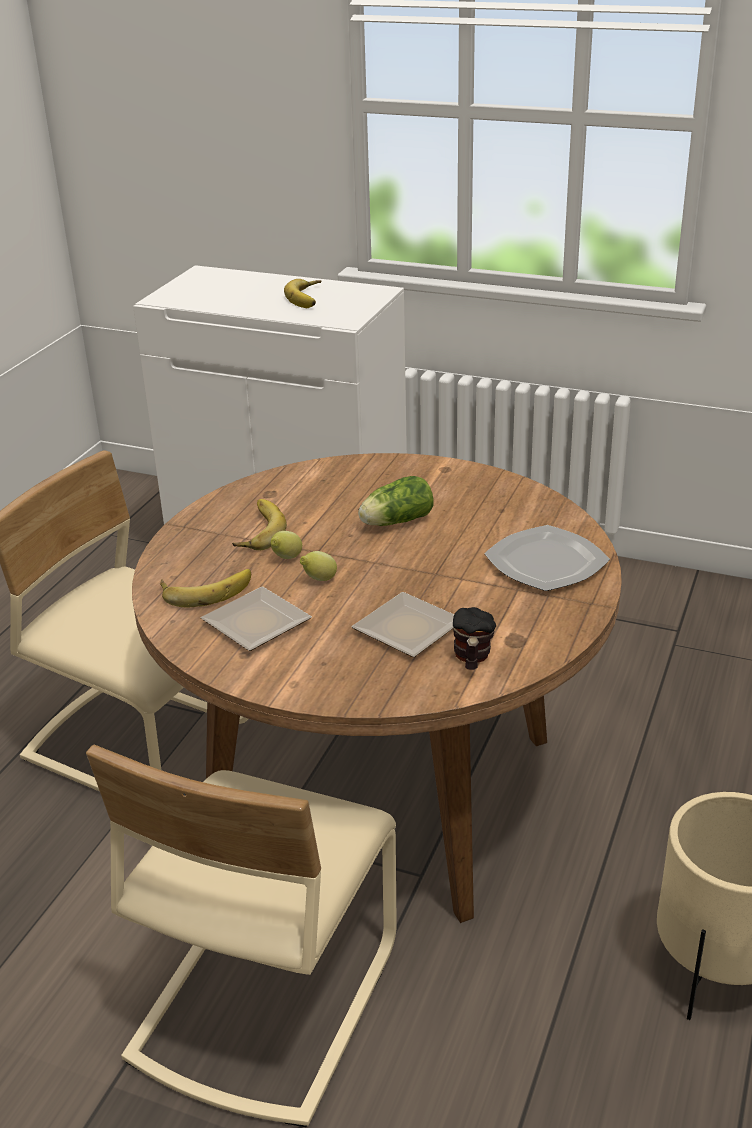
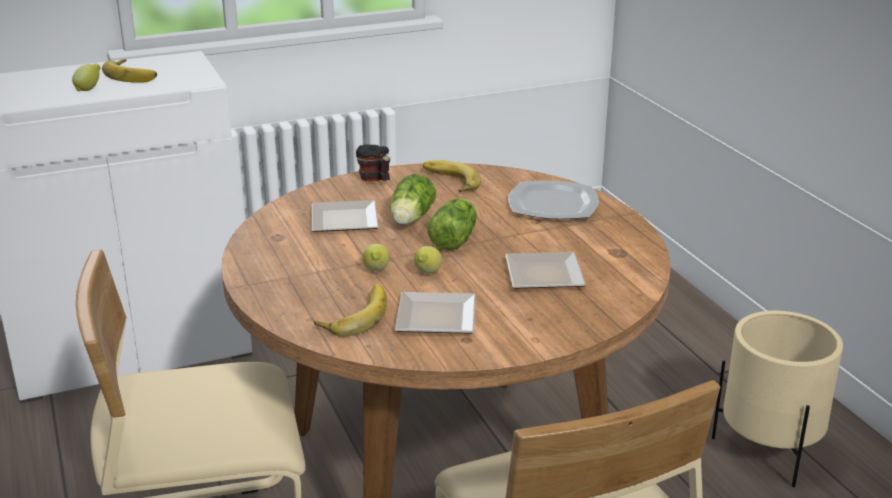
camera: 45 degrees left, 5 degrees down
(255, 303) = (89, 89): none -> lemon
(256, 530) = (316, 263): banana -> banana (448, 182)
(338, 500) = (342, 222): none -> plate
(398, 557) = (455, 238): none -> lettuce
(471, 659) = (614, 273): mug -> mug (375, 180)

